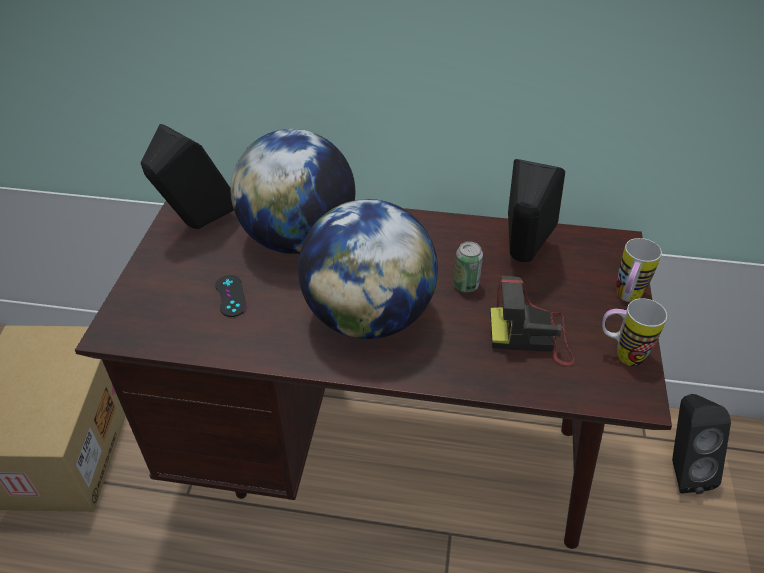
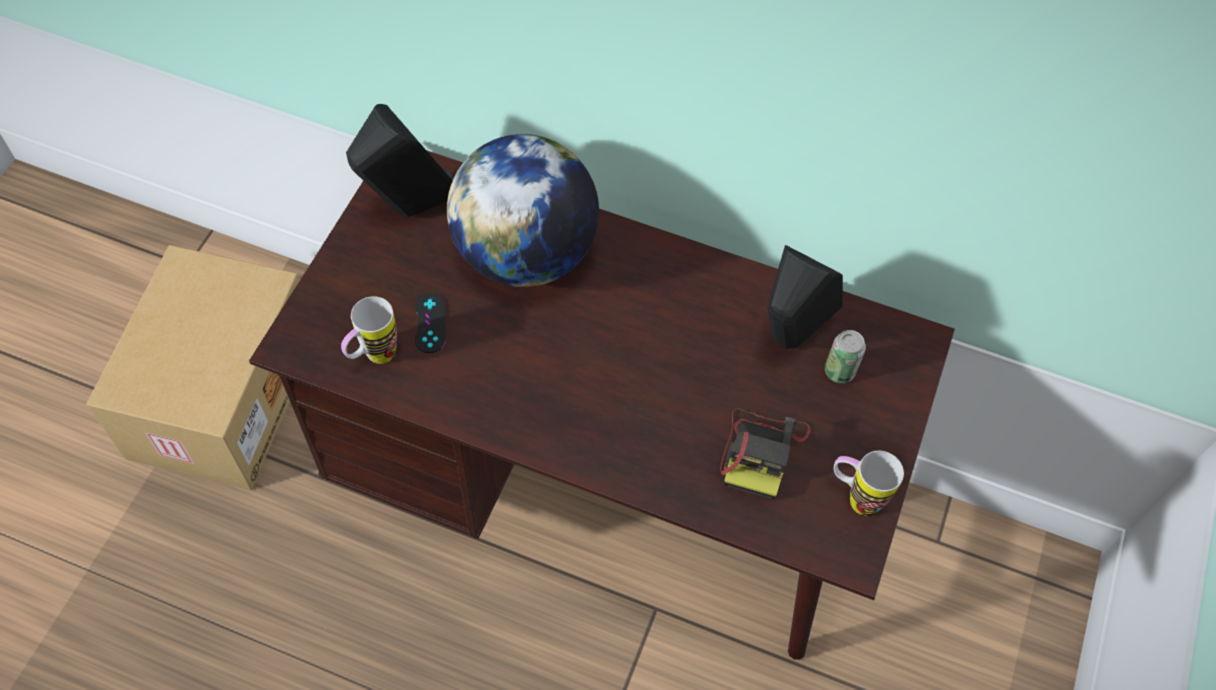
camera: 10 degrees right, 15 degrees up
(369, 316) = (581, 385): globe -> none
(465, 285) = (707, 364): can -> can (839, 371)
(532, 336) = (761, 452): camera -> camera turned 90 degrees counterclockwise
(626, 299) = (892, 424): mug -> mug (373, 358)
(681, 469) = (967, 593): black speaker -> none

